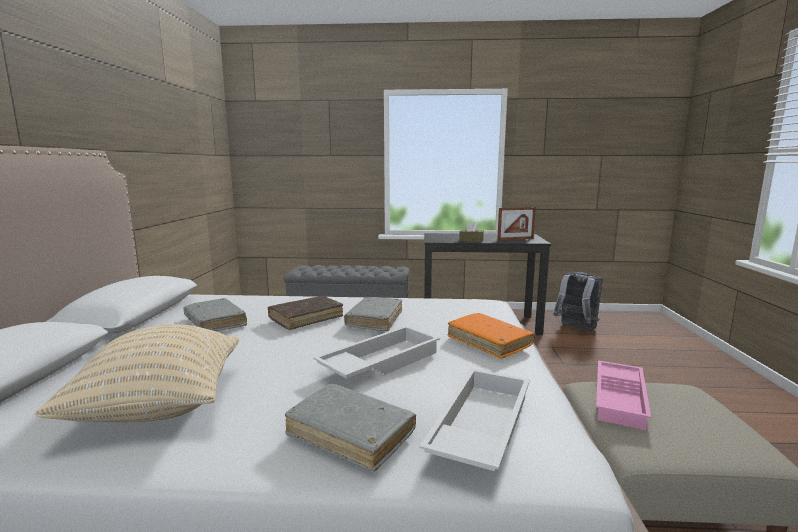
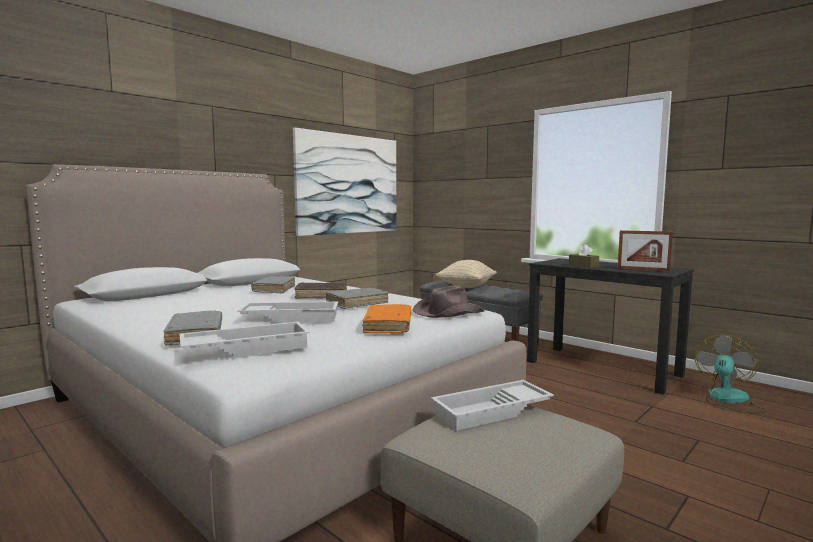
camera: 40 degrees right, 5 degrees down
(160, 407) = (168, 311): beige pillow -> beige pillow (466, 287)
(179, 161) = (348, 184): none -> picture
(481, 310) = (447, 312): none -> brown hat
(576, 328) = (728, 400): grey backpack -> fan
(621, 399) = (492, 412): pink tray -> white tray

